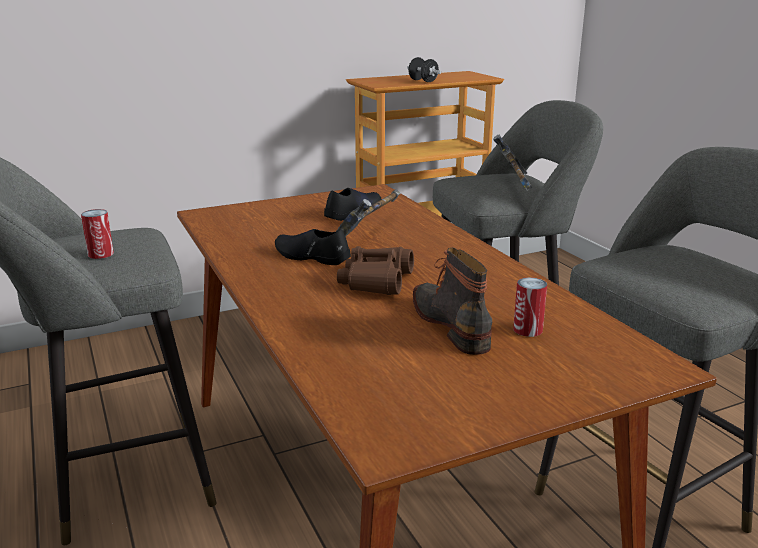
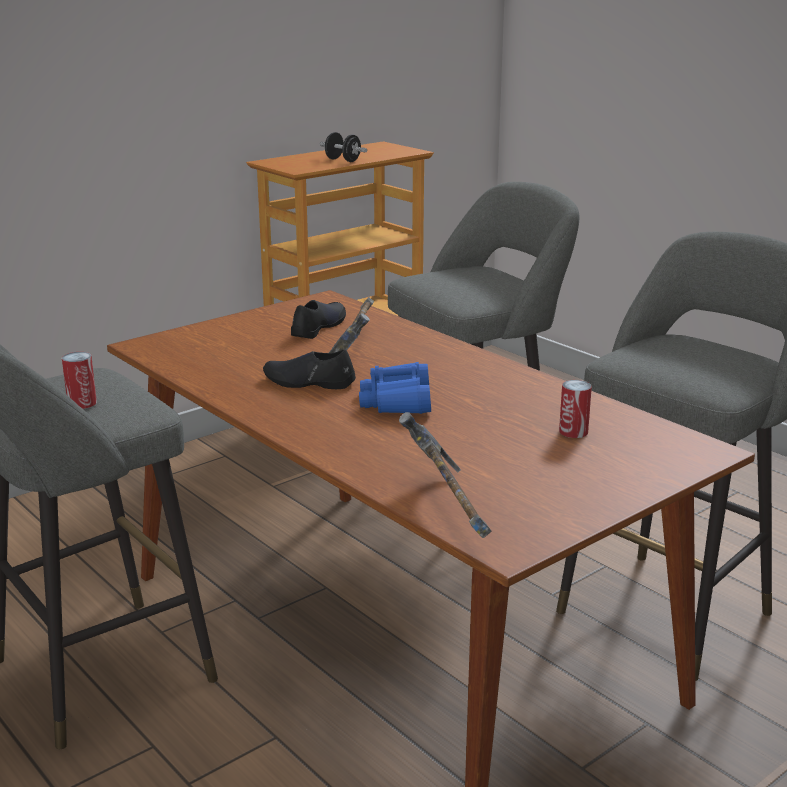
camera: 15 degrees left, 0 degrees up
(376, 281) = (397, 401): brown binoculars -> blue binoculars
(452, 324) = (500, 435): boot -> none
(513, 188) = (486, 285): hammer -> hammer (447, 512)

